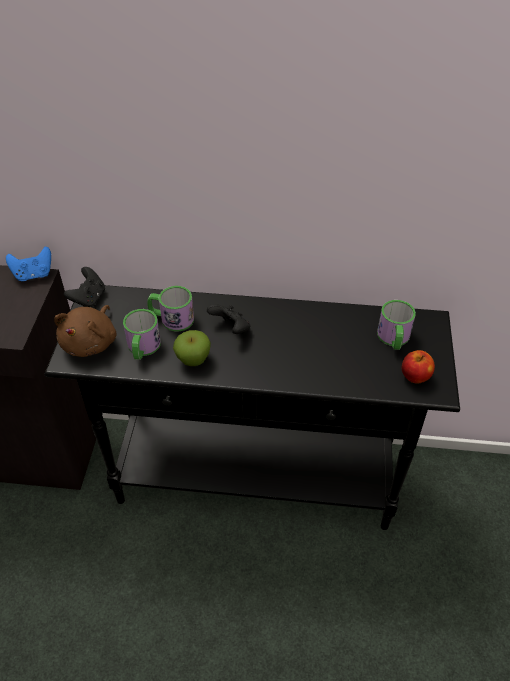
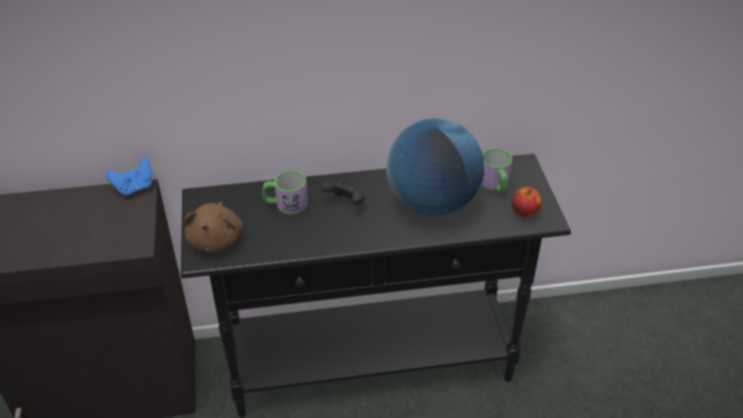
camera: 15 degrees left, 5 degrees down
(89, 298) = (197, 201): black game controller -> none
(142, 348) = (269, 235): mug -> none
(193, 360) = (321, 236): apple -> none
(319, 346) = (432, 203): none -> globe

